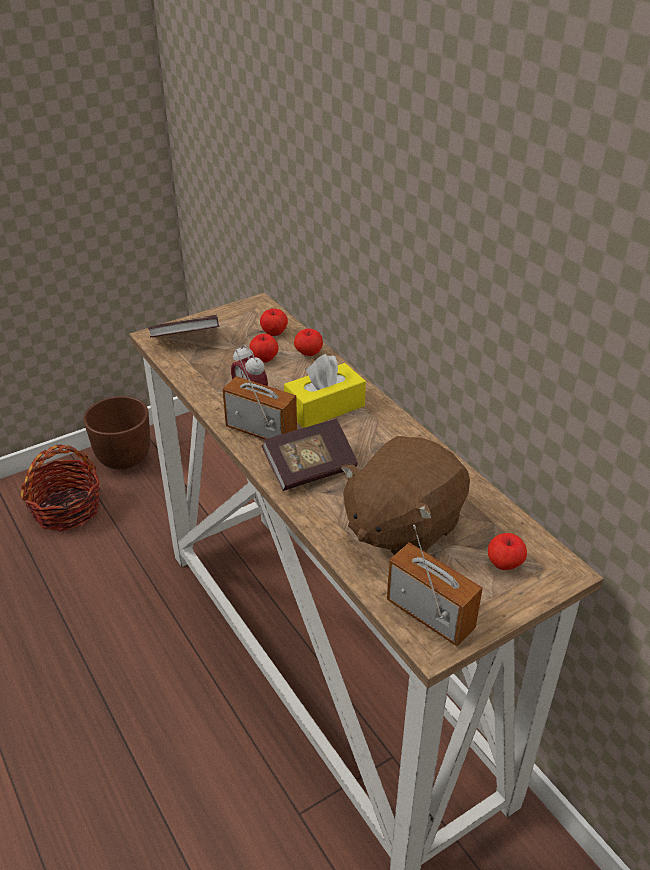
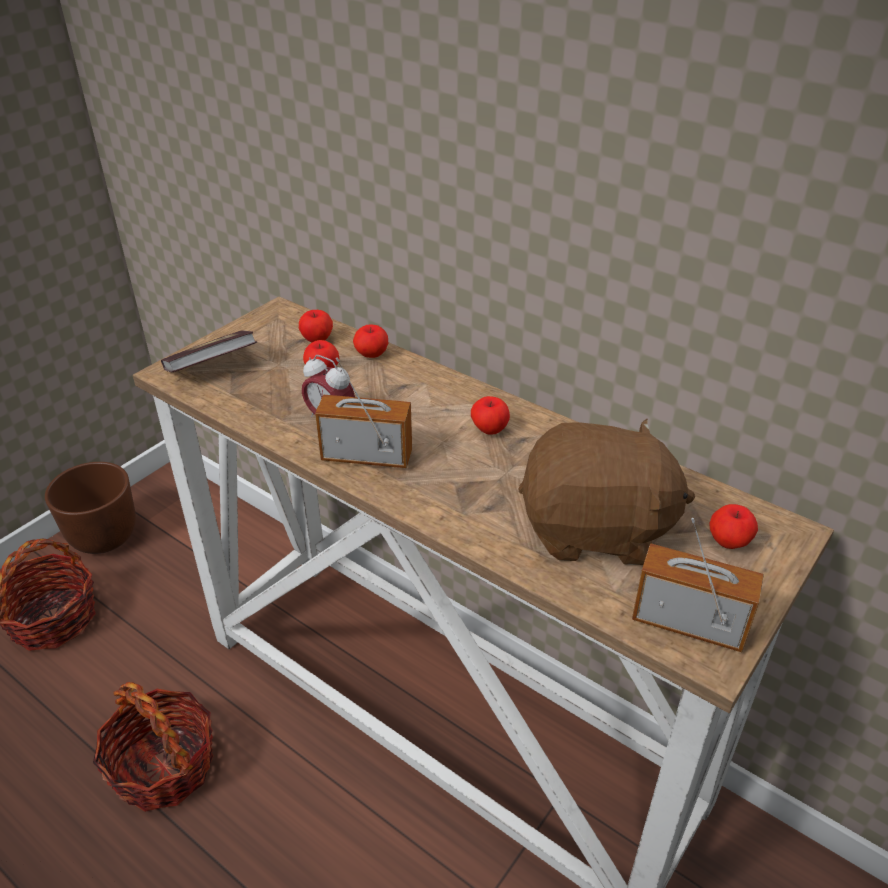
camera: 20 degrees left, 0 degrees up
(103, 639) = (164, 766): none -> basket
(310, 469) = (451, 487): book -> none
(324, 408) = (426, 412): yellow tissue box -> none
(366, 432) = (489, 430): none -> apple
(402, 528) = (595, 530): brown plush toy -> brown plush toy turned 105 degrees counterclockwise

